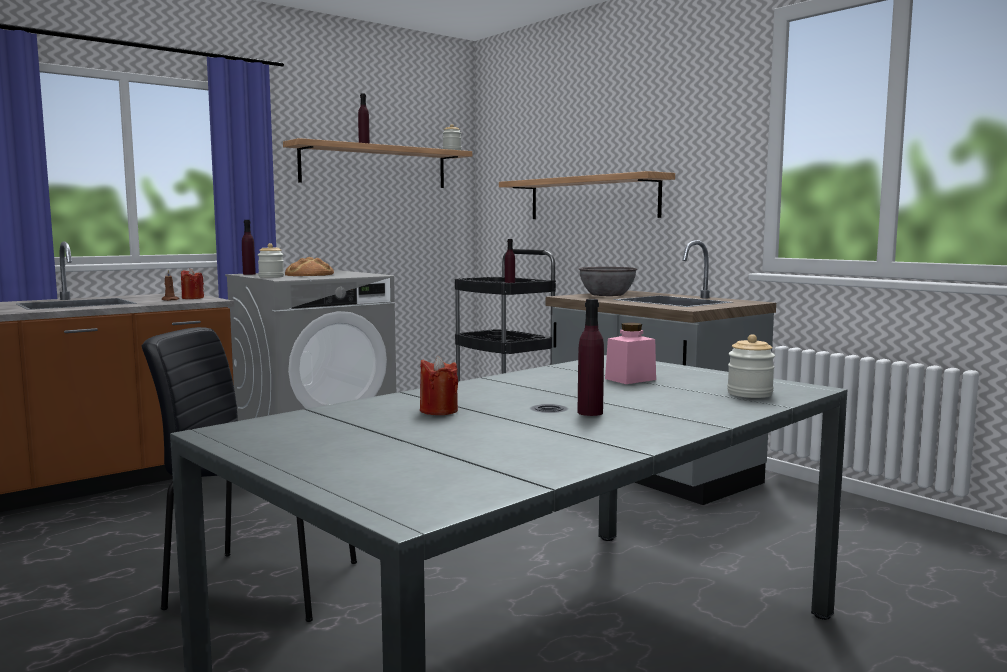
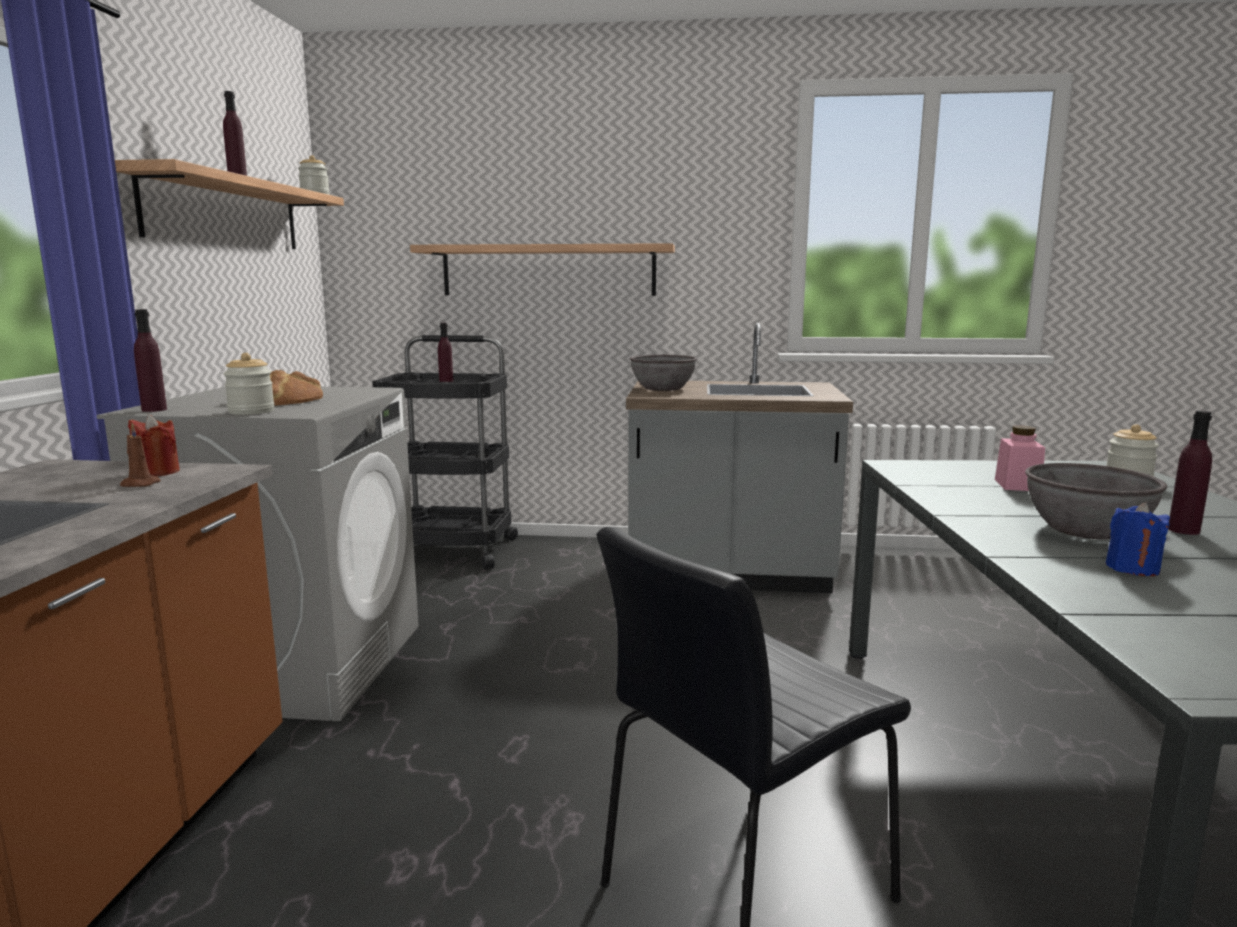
camera: 45 degrees left, 5 degrees up
(438, 411) = (1132, 568): red candle -> blue candle
(522, 397) = (1085, 529): none -> grey bowl

